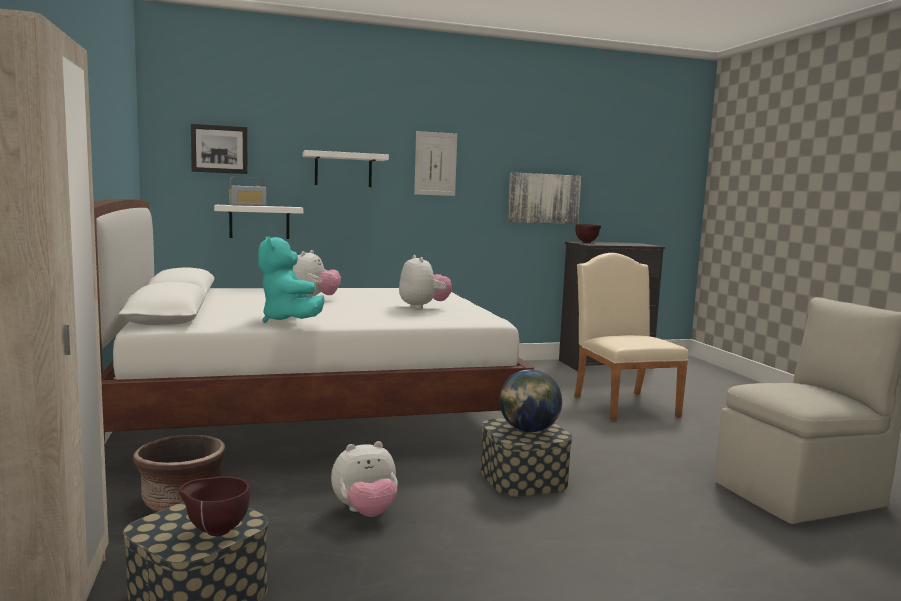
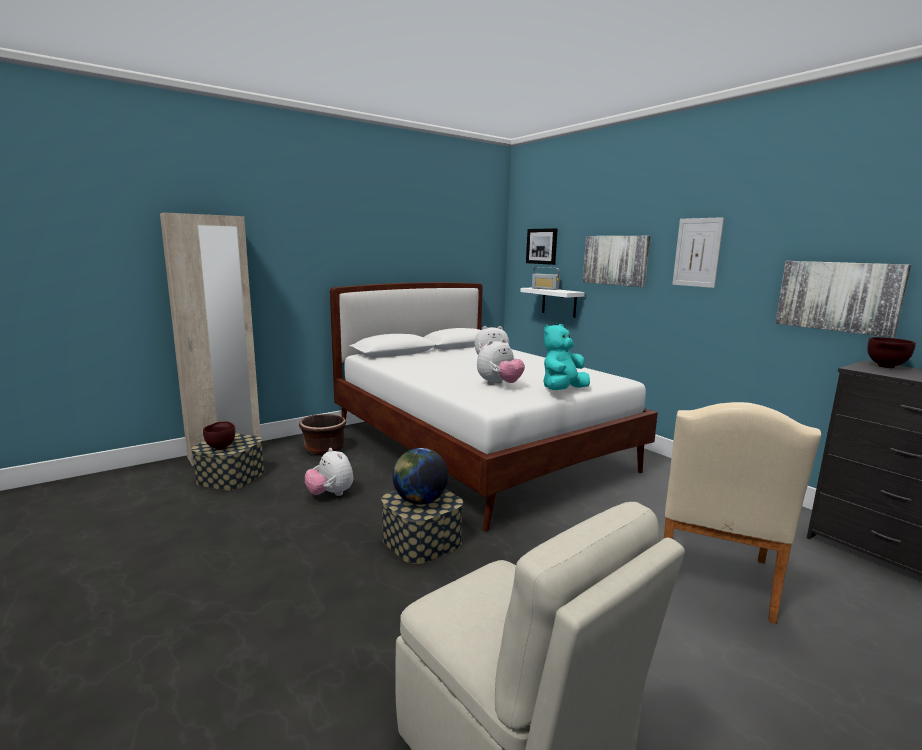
camera: 70 degrees right, 5 degrees up
(289, 321) = (405, 369): turquoise plush toy -> turquoise plush toy (562, 390)
(343, 169) = (615, 260): white shelf -> picture
(622, 404) = (713, 581): beige chair -> beige chair turned 150 degrees clockwise

